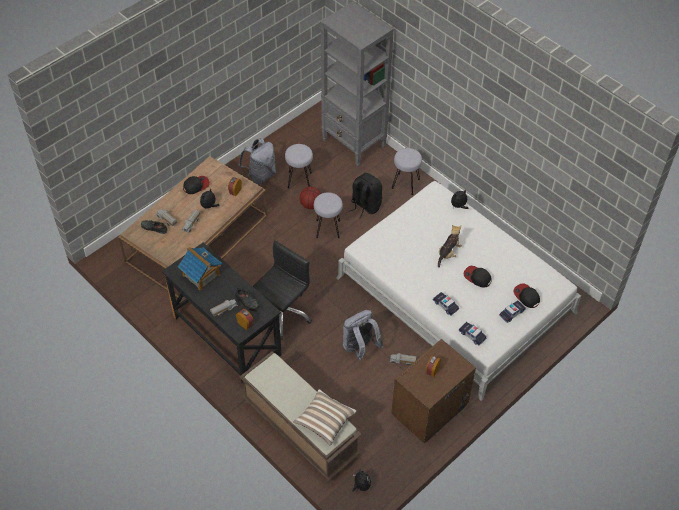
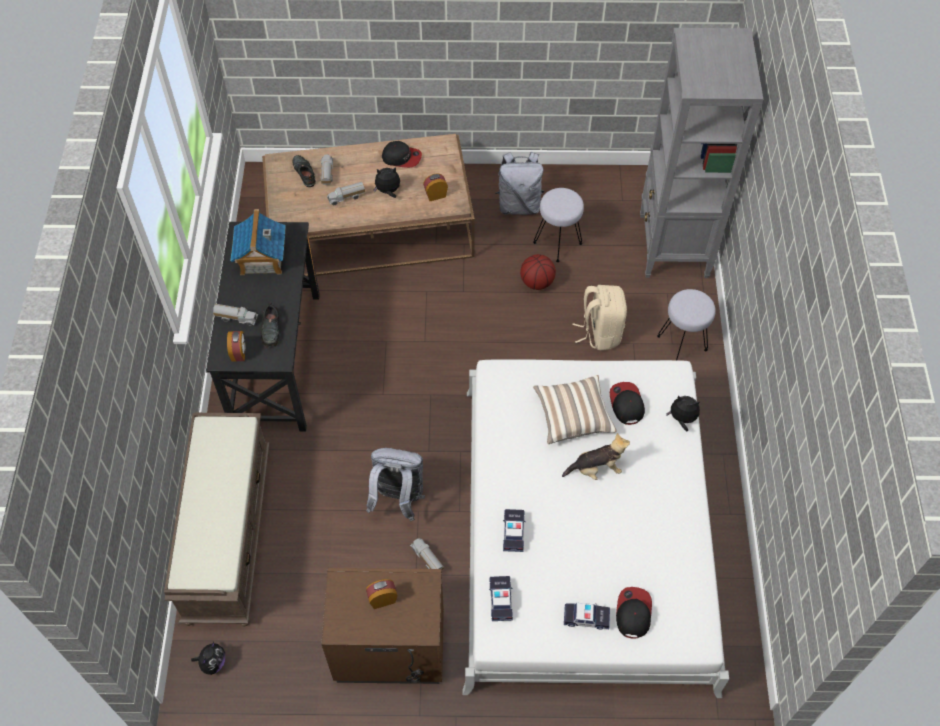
camera: 45 degrees right, 5 degrees up
(282, 313) = (360, 384): black office chair -> none
(324, 421) = (212, 547): pillow -> pillow (572, 416)
(328, 228) = (525, 326): grey stool -> none
(365, 206) = (600, 332): black backpack -> beige backpack
(477, 277) = (596, 531): cap -> cap (626, 404)

